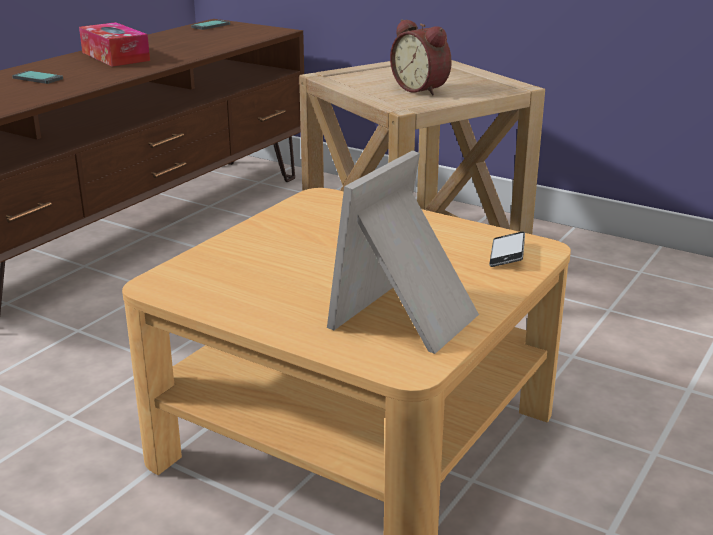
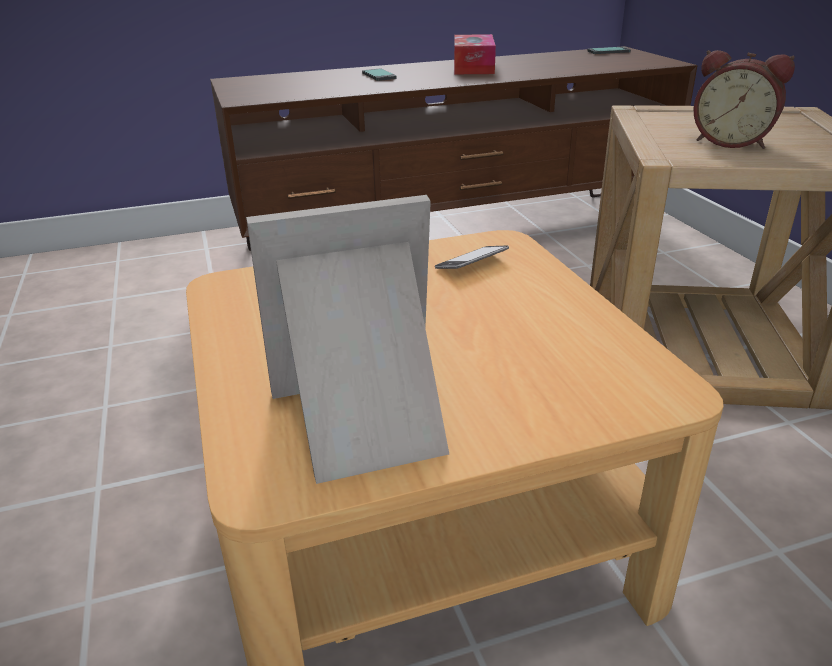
camera: 40 degrees right, 5 degrees up
(422, 89) = (731, 142): alarm clock -> alarm clock turned 60 degrees counterclockwise
(507, 254) = (611, 384): phone -> phone (472, 263)

